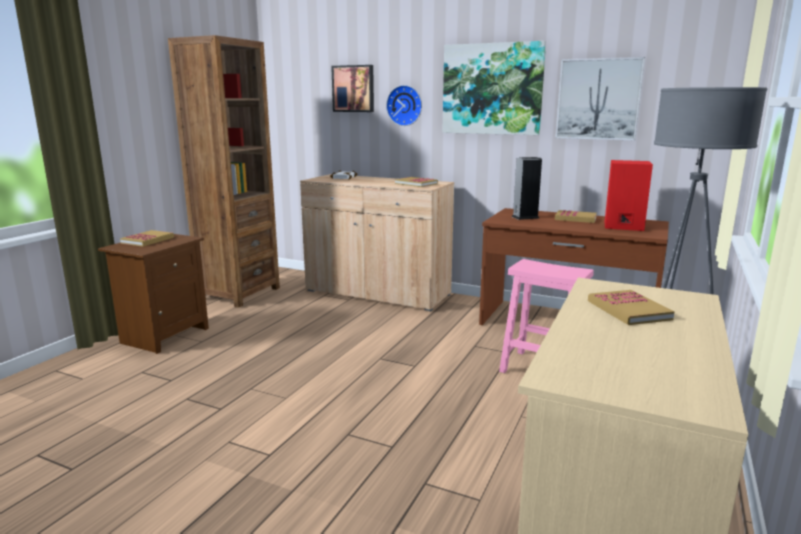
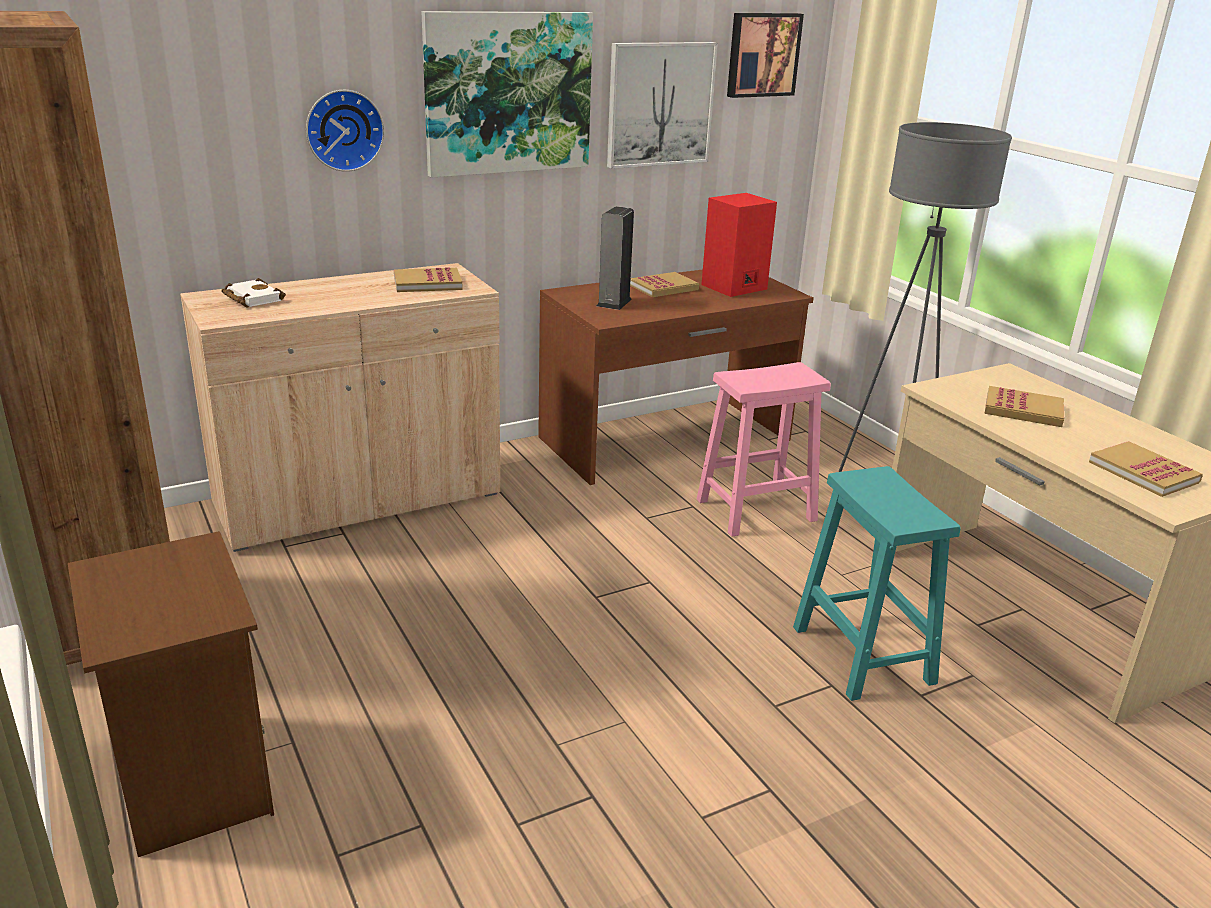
camera: 55 degrees left, 10 degrees up
(148, 240) = (128, 593): book -> book (1143, 472)
(354, 88) = (216, 99): picture -> picture (762, 54)
(440, 447) = (860, 653): none -> turquoise stool

